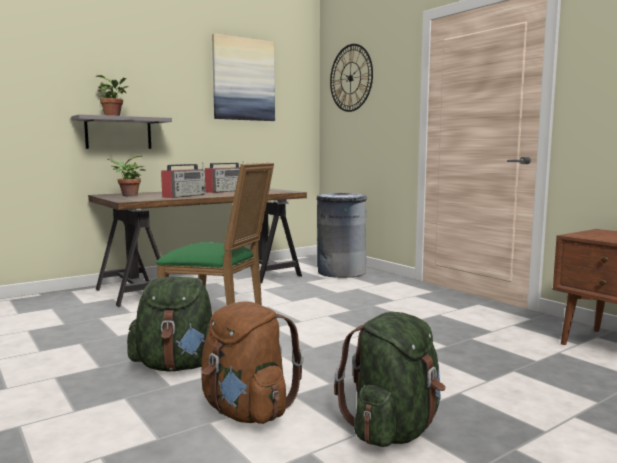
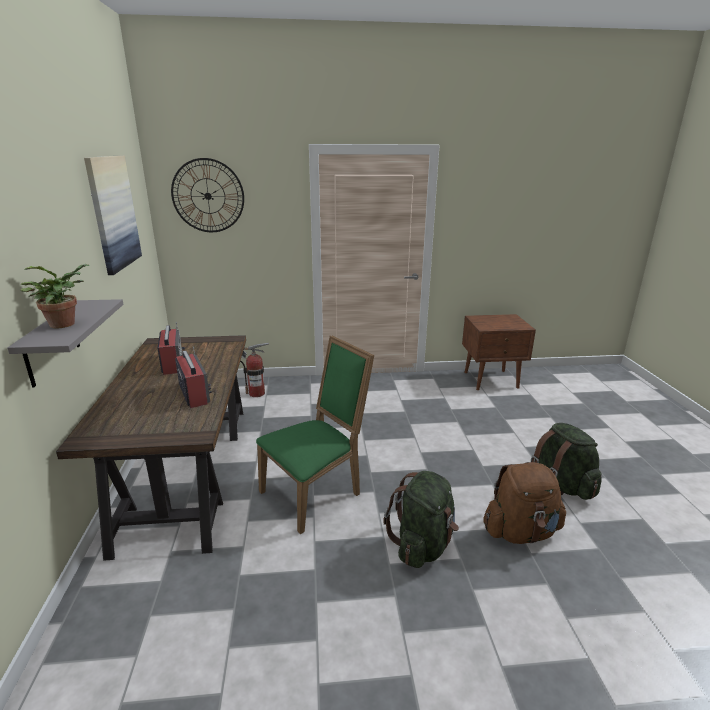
camera: 60 degrees left, 15 degrees up
(127, 195) = (127, 425): potted plant -> none
(341, 272) = (257, 393): grey trash can -> fire extinguisher

